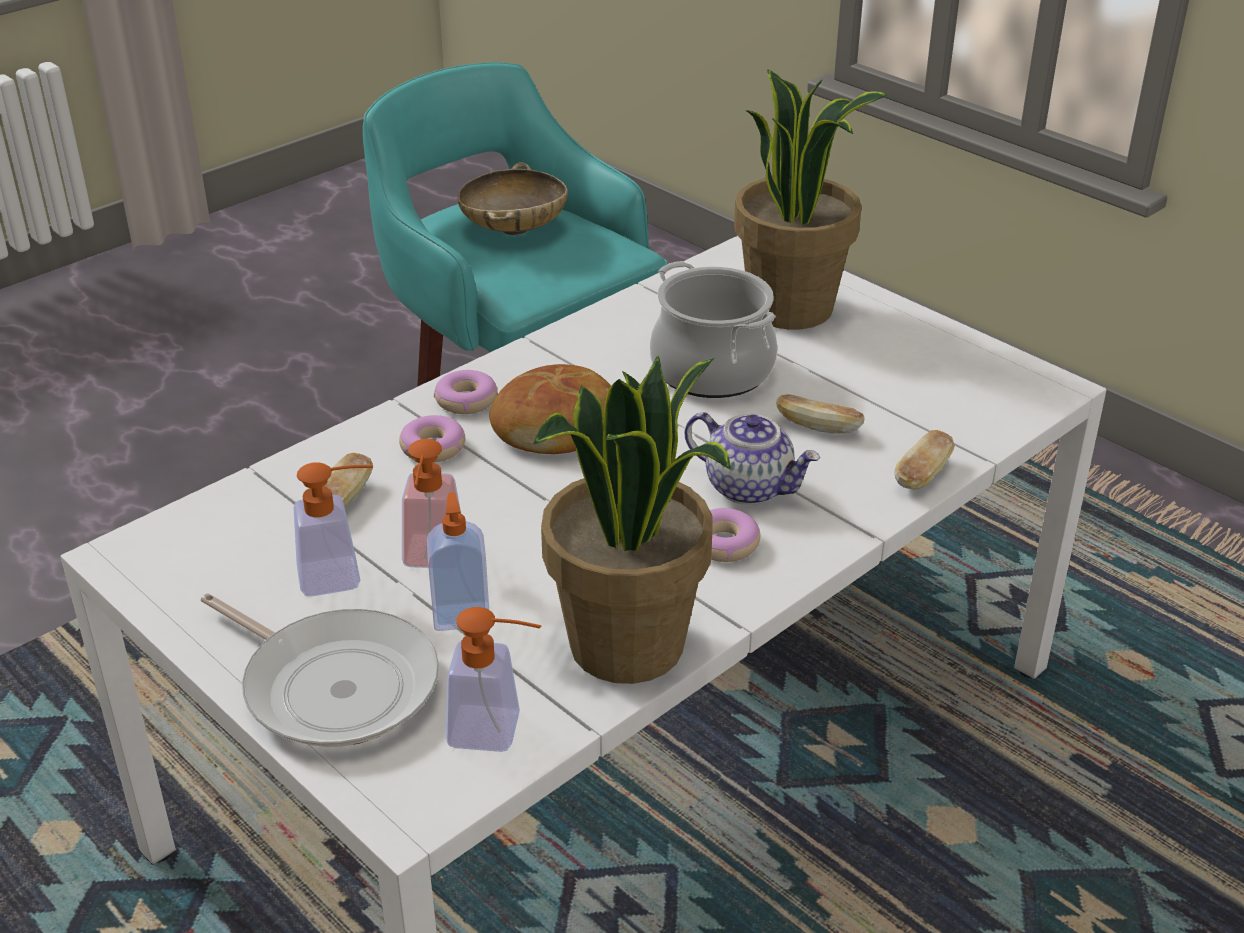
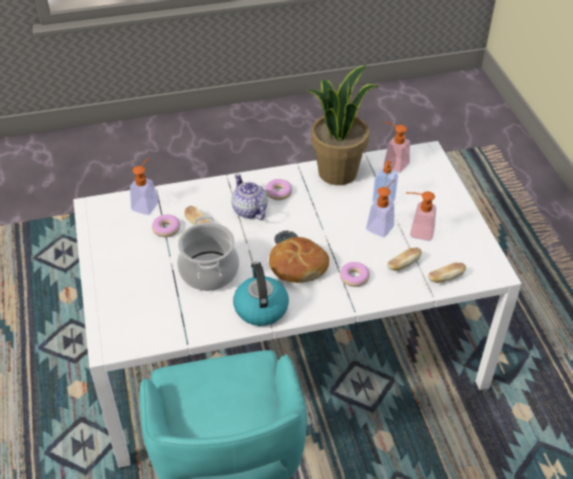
camera: 150 degrees left, 10 degrees up
(334, 685) = (435, 194): frying pan -> none
(466, 400) = (325, 298): donut -> donut (166, 229)
(513, 229) = (219, 418): beige bowl -> none
(571, 355) = (260, 307): none -> kettle
(792, 308) = (136, 294): potted plant -> none
(922, 476) = (186, 190): bread -> bread (445, 278)
(962, 427) = (147, 203): none -> soap dispenser

